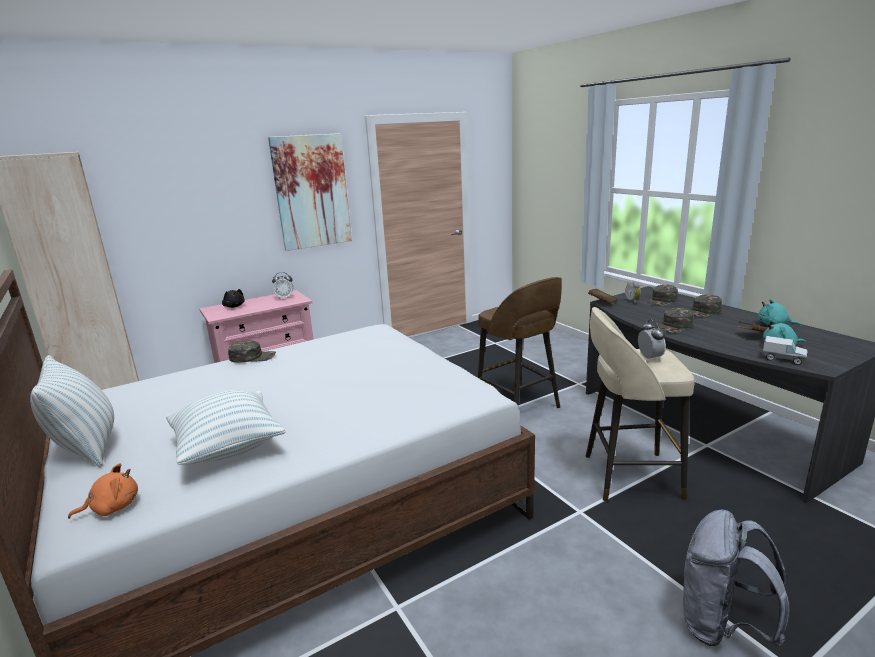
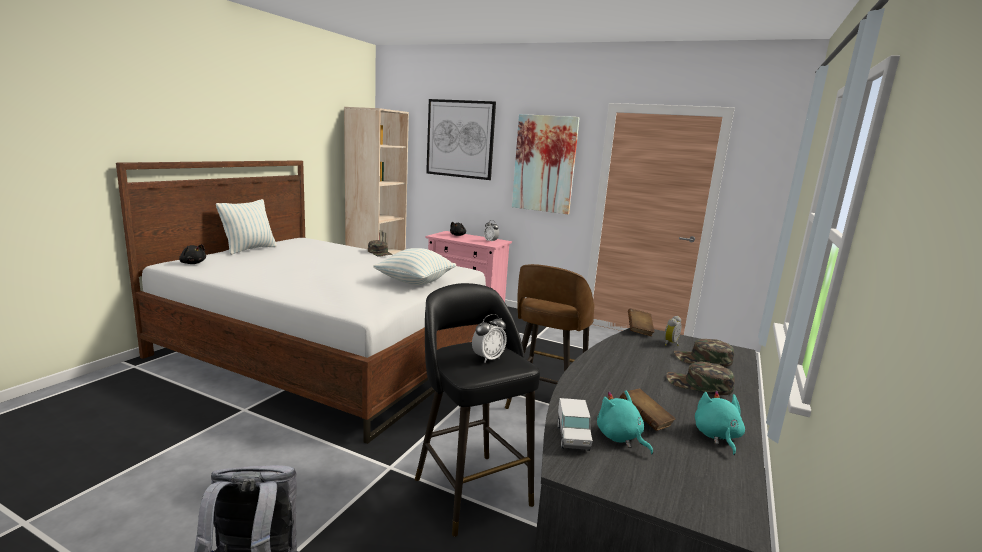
camera: 55 degrees right, 5 degrees down
(112, 507) = (192, 263): orange plush toy -> black plush toy
(186, 180) = (460, 139): none -> picture
(229, 448) = (255, 269): pillow -> pillow (415, 282)
(628, 476) = (471, 489): beige stool -> black stool
(674, 326) = (611, 369): green cap -> none

